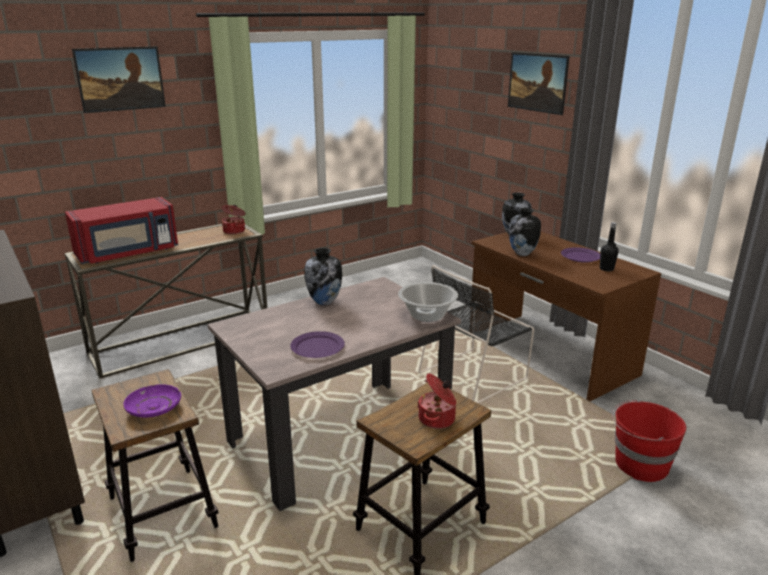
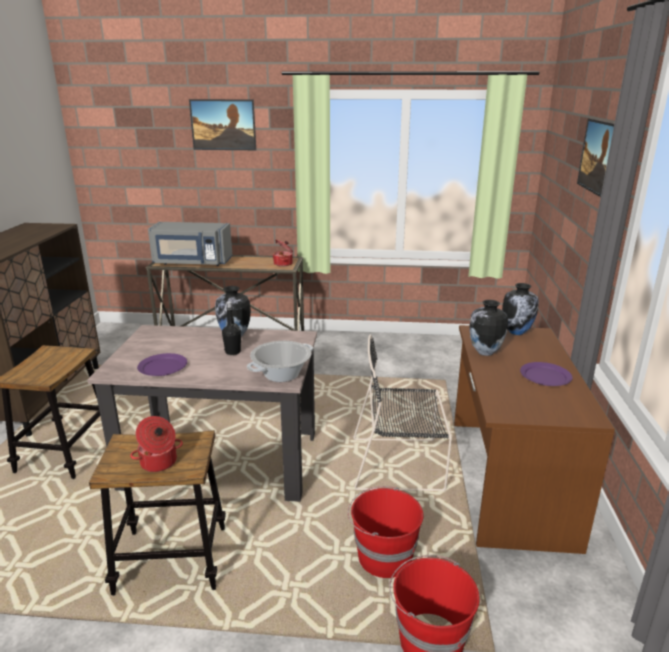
camera: 40 degrees right, 0 degrees up
(128, 253) = (192, 262): red microwave -> grey microwave
(153, 407) = (44, 369): purple plate -> none
(552, 437) = (383, 557): none -> red bucket
(606, 269) = (549, 399): black bottle -> black bottle (233, 352)

